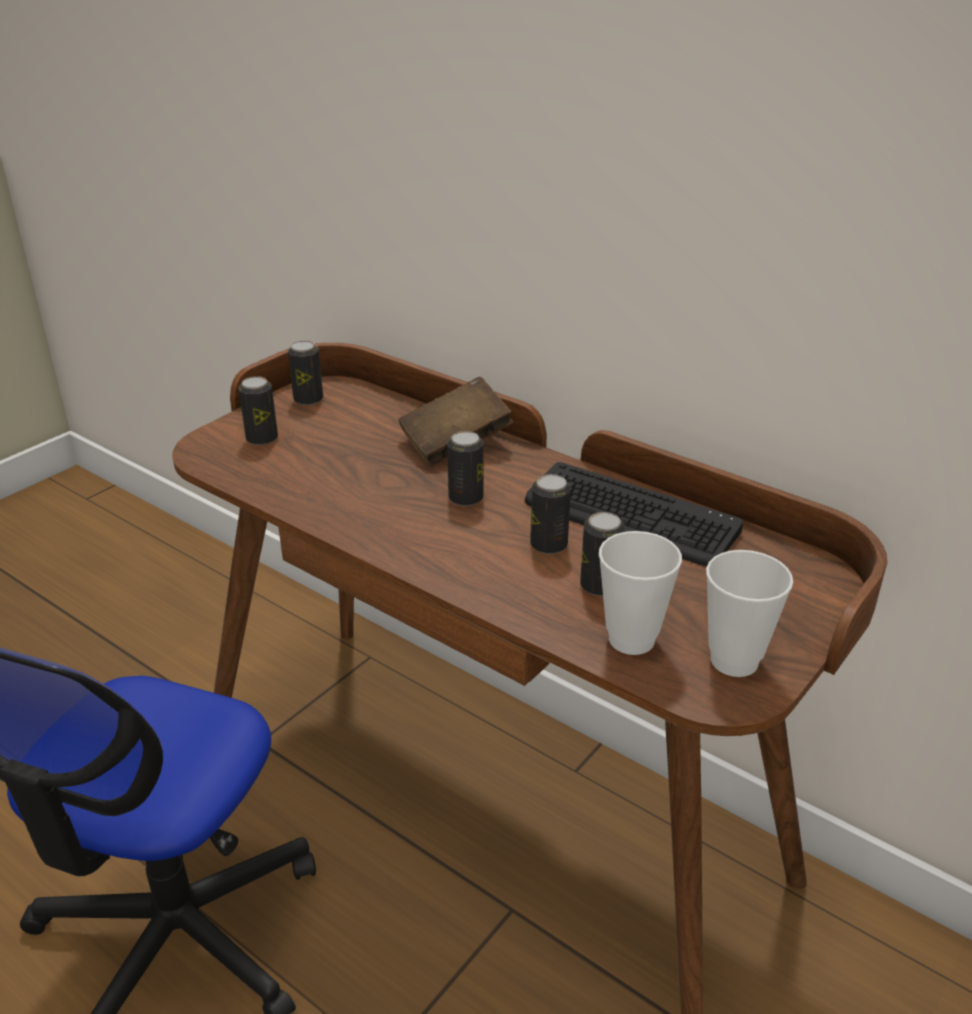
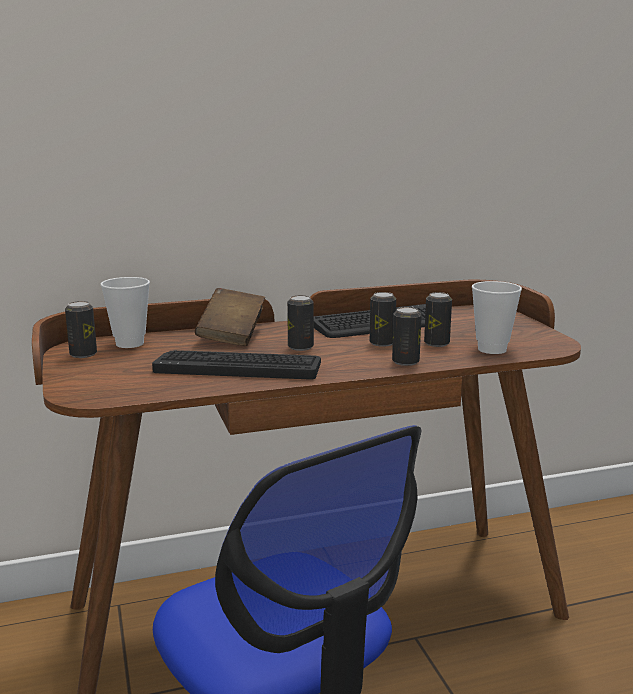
camera: 55 degrees left, 15 degrees down
(262, 439) = (110, 376): can -> can (405, 362)
(361, 488) = (238, 366): none -> keyboard
(734, 661) = (532, 338): cup -> cup (129, 343)

